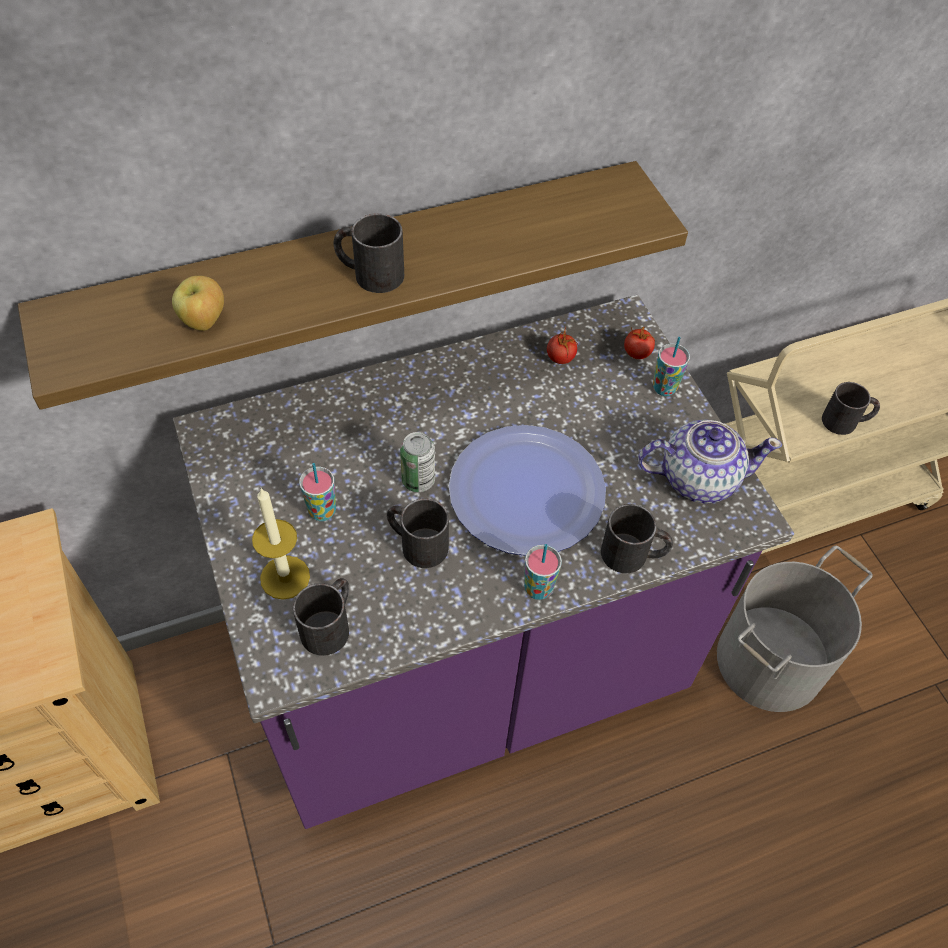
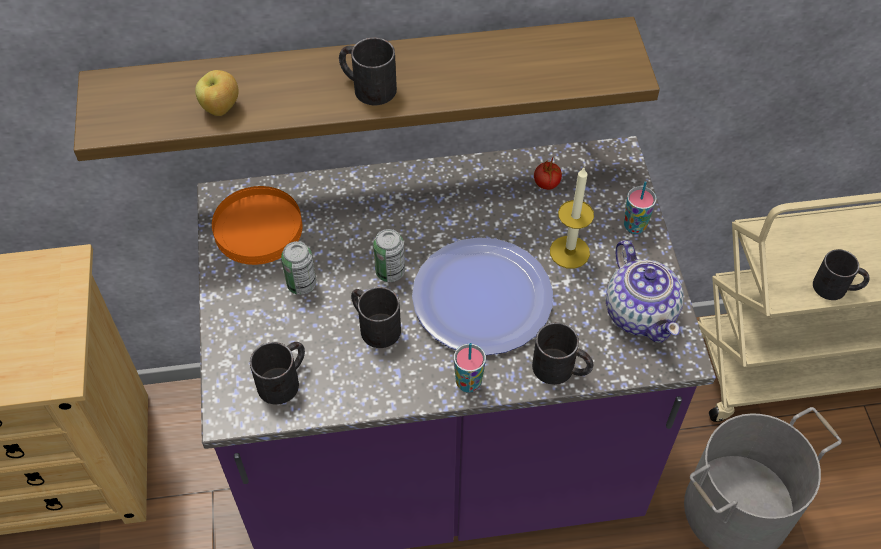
camera: 15 degrees right, 0 degrees up
(257, 457) = (258, 229): none -> orange plate
(285, 577) = (257, 334): candle -> candle (569, 252)
(322, 511) = (301, 284): cup -> can
(637, 353) = (619, 190): tomato -> none
(697, 478) = (640, 312): teapot -> teapot turned 60 degrees clockwise

